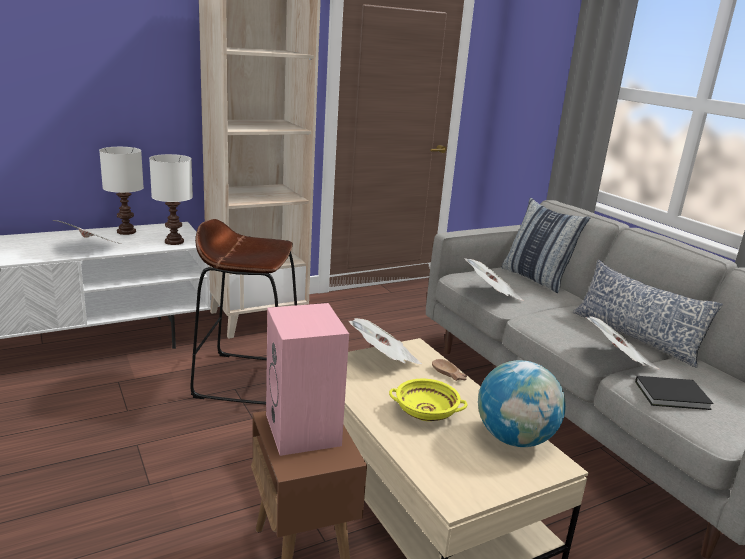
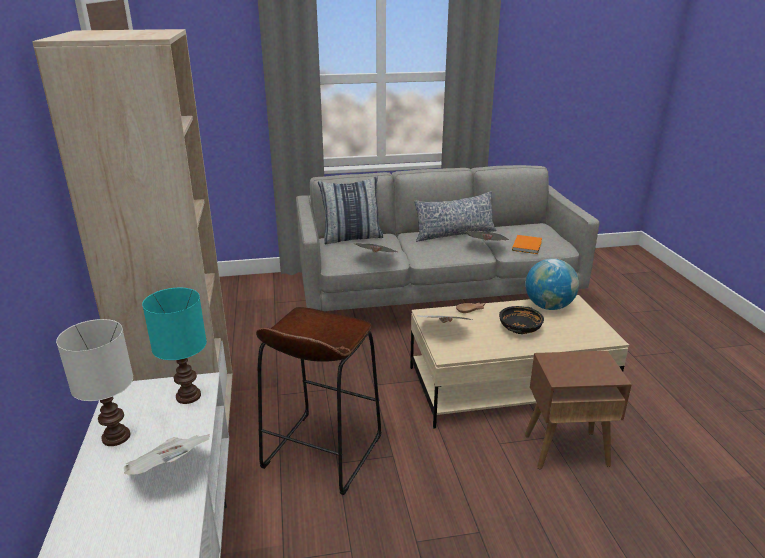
camera: 70 degrees left, 5 degrees up
(175, 241) = (188, 395): white table lamp -> turquoise table lamp
(305, 431) = (574, 367): pink speaker -> none
(425, 413) = (520, 329): yellow bowl -> black bowl
(674, 396) = (527, 245): black book -> orange book

